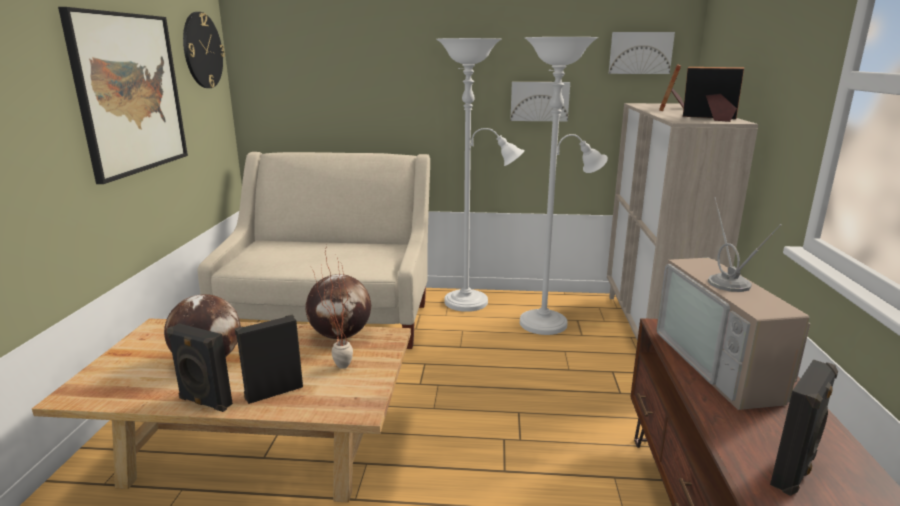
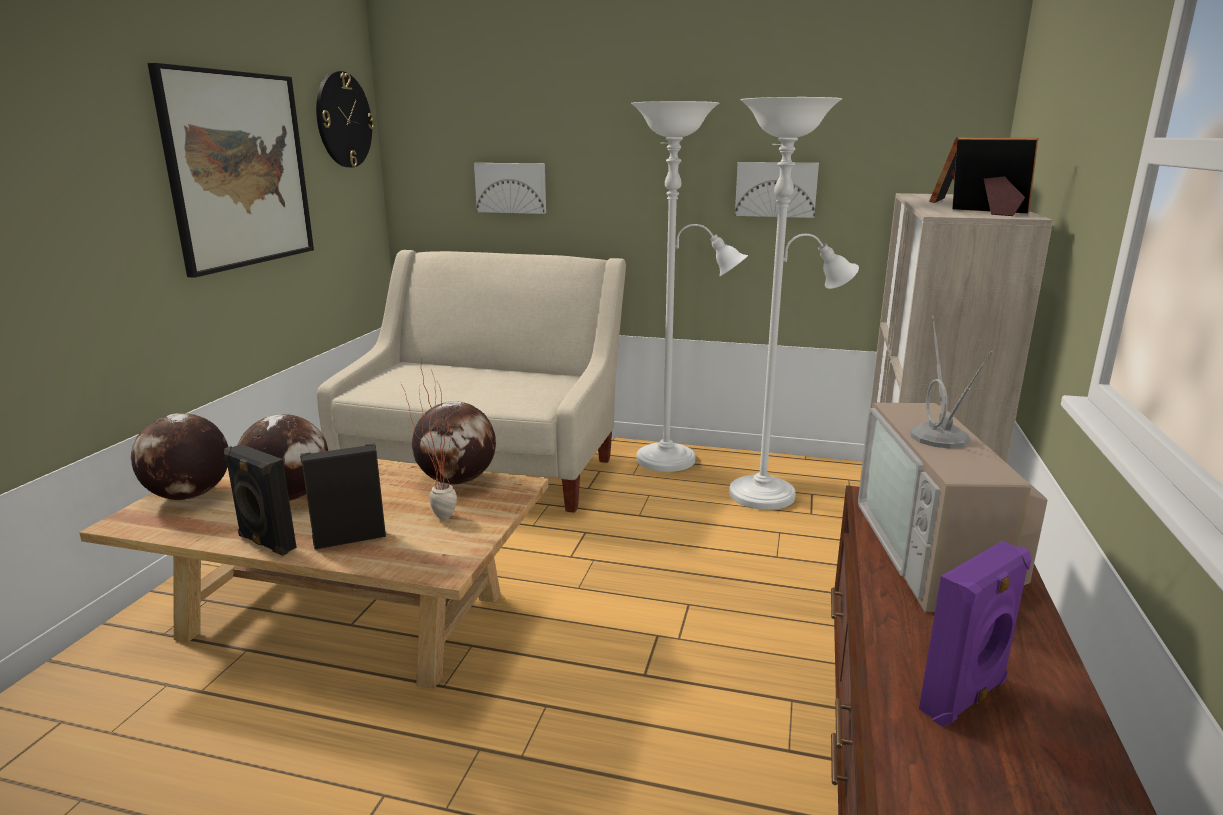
camera: 10 degrees right, 0 degrees up
(120, 367) = (189, 496): none -> globe
(640, 53) = (921, 122): picture -> picture (511, 187)
(794, 472) = (965, 698): black speaker -> purple speaker

